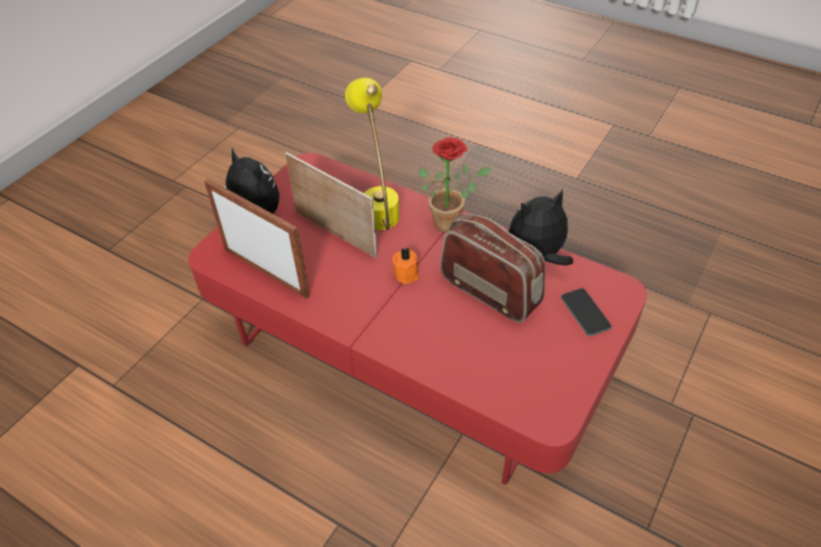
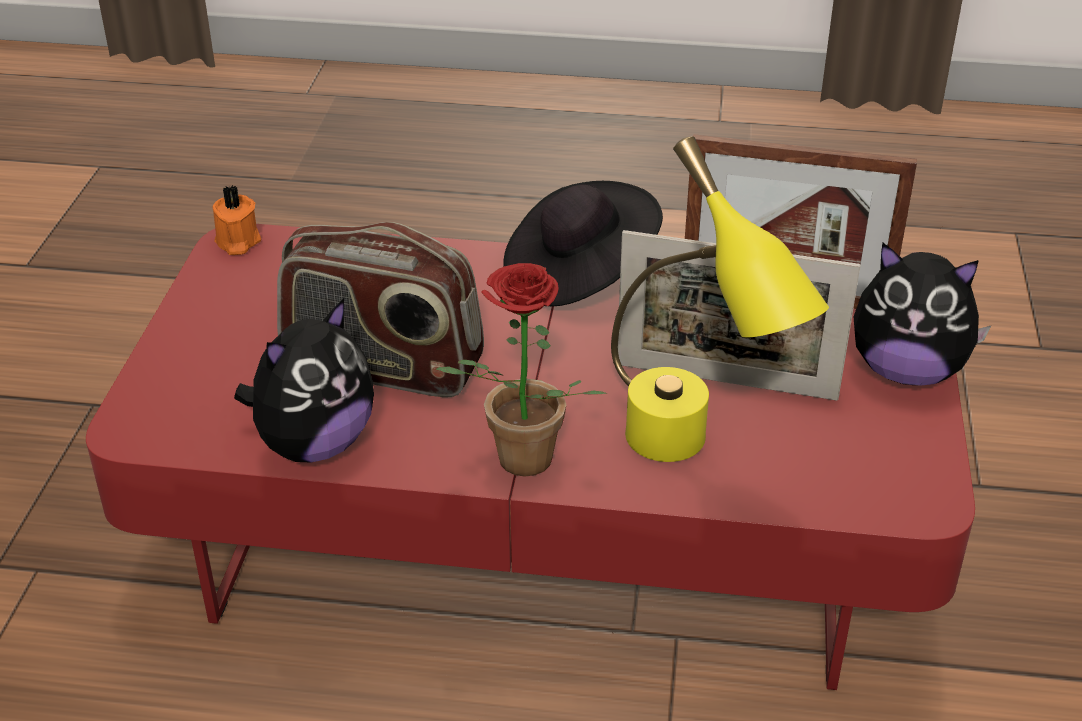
camera: 155 degrees right, 10 degrees down
(356, 321) = (579, 274): none -> black hat
(407, 273) = (545, 355): orange candle -> orange candle (237, 242)
(585, 312) = (202, 378): phone -> none

